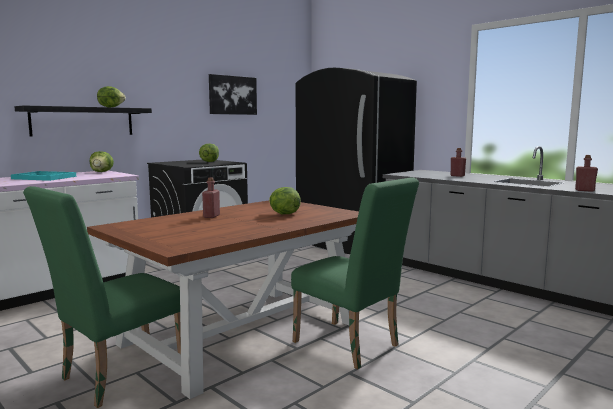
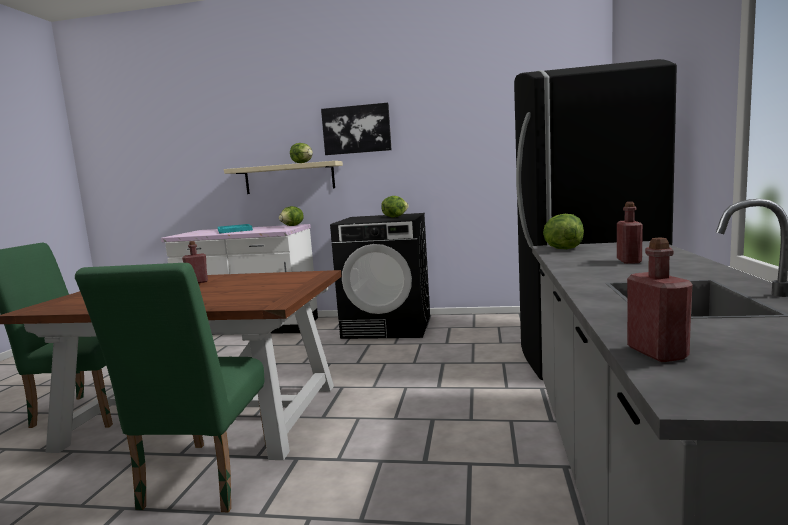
camera: 55 degrees right, 0 degrees up
(83, 121) = (289, 178): black shelf -> beige shelf
(232, 95) = (461, 132): picture -> picture (356, 129)
(283, 214) = (235, 291): lettuce -> lettuce (562, 249)

